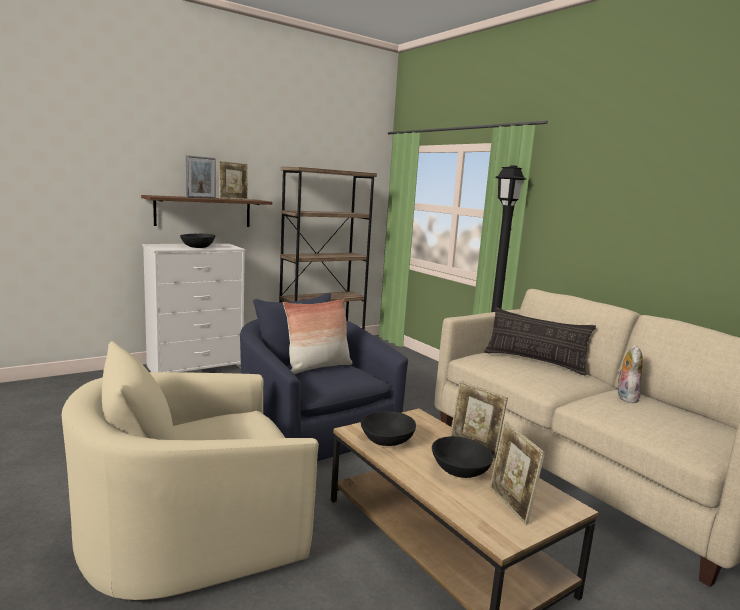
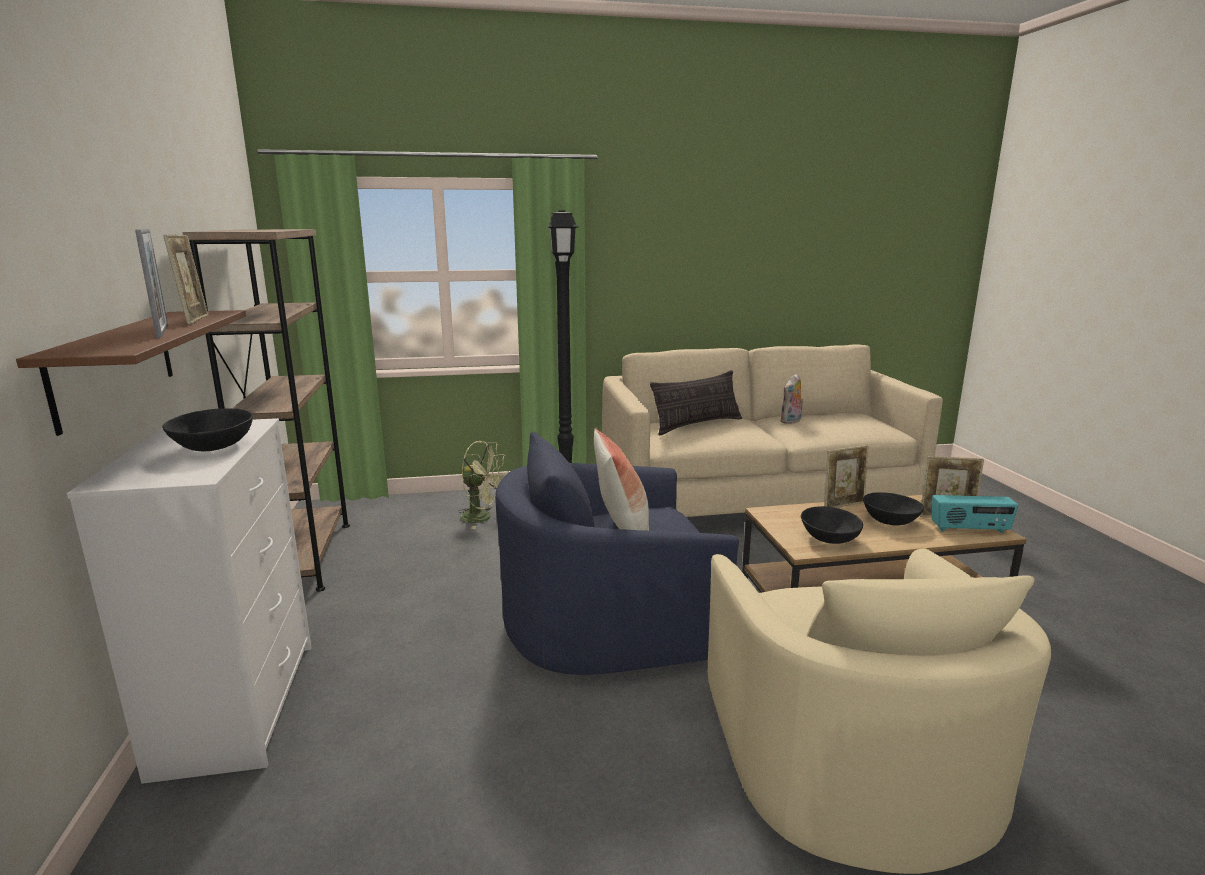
camera: 65 degrees left, 5 degrees up
(411, 375) = (483, 518): none -> green fan
(486, 518) = (970, 530): none -> radio
(625, 397) = (791, 421): plush toy -> plush toy turned 90 degrees counterclockwise

